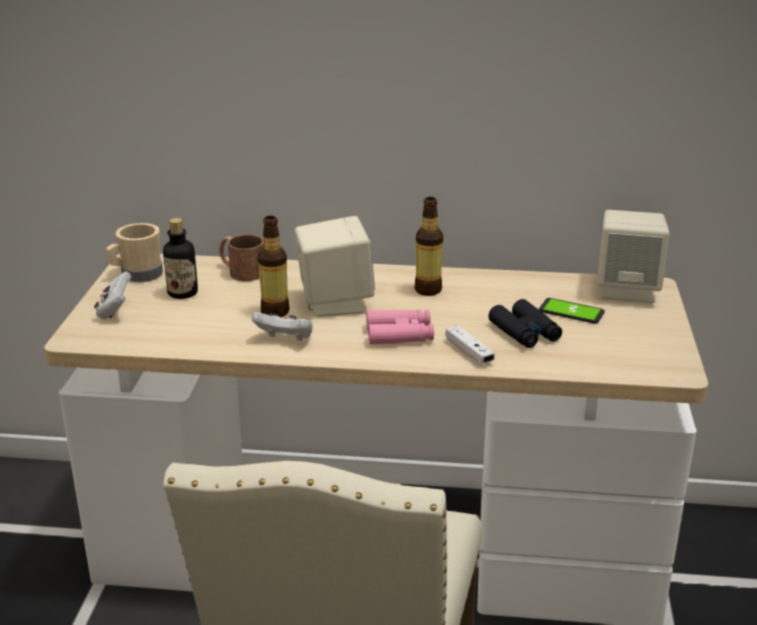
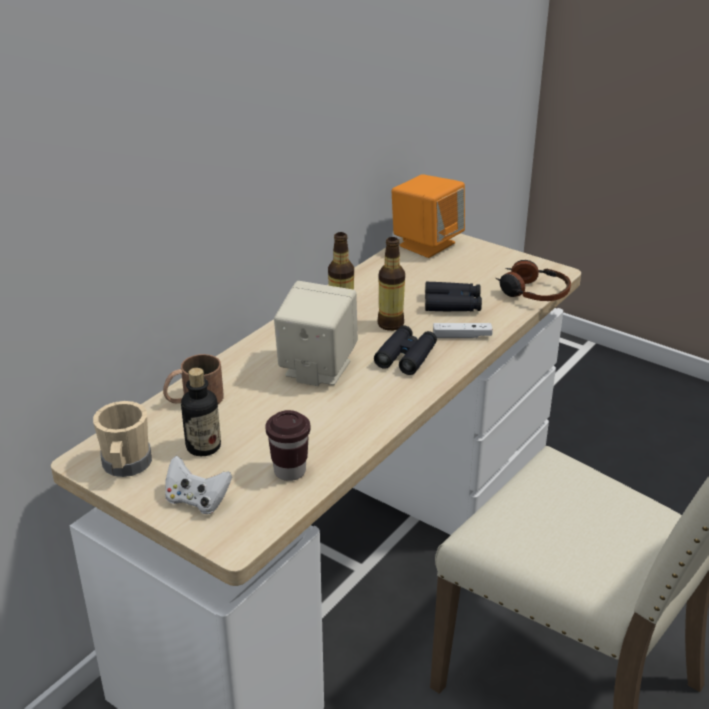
camera: 60 degrees left, 5 degrees up
(178, 333) = (290, 471): none -> brown cup
(275, 312) = (302, 404): bottle -> bottle (390, 324)
(285, 339) = (361, 414): white game controller -> none
(399, 335) = (406, 356): pink binoculars -> black binoculars
(571, 312) = (439, 276): phone -> none
(610, 368) = (532, 292): none -> headphones
(627, 290) = (426, 244): beige speaker -> orange speaker

